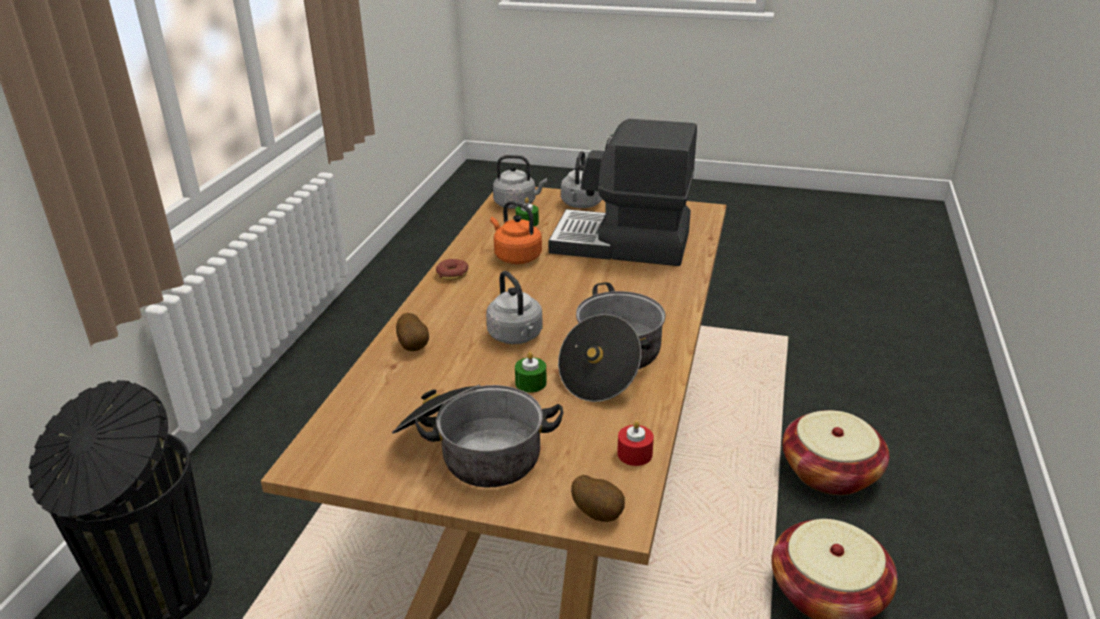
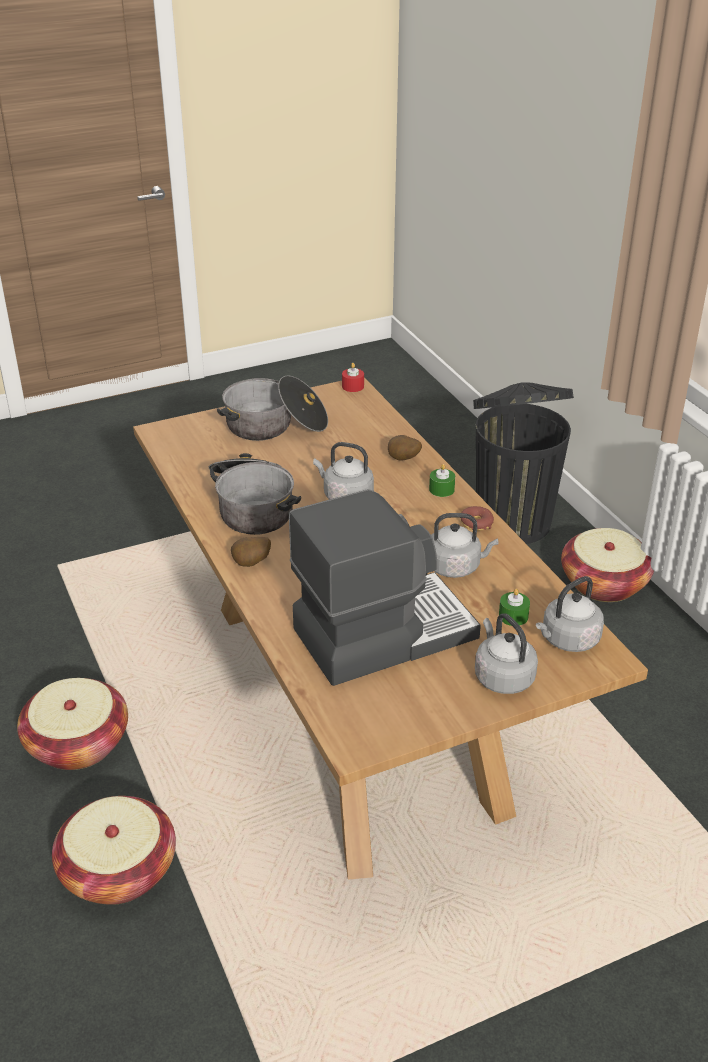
camera: 140 degrees right, 5 degrees up
(221, 475) = (603, 584): none -> basket
(516, 257) = (456, 567): orange kettle -> grey kettle
(531, 383) = (291, 471): green candle -> green candle (441, 489)
(599, 513) = (173, 429): potato -> potato (252, 564)
(634, 454) = (180, 461): red candle -> red candle (353, 386)

